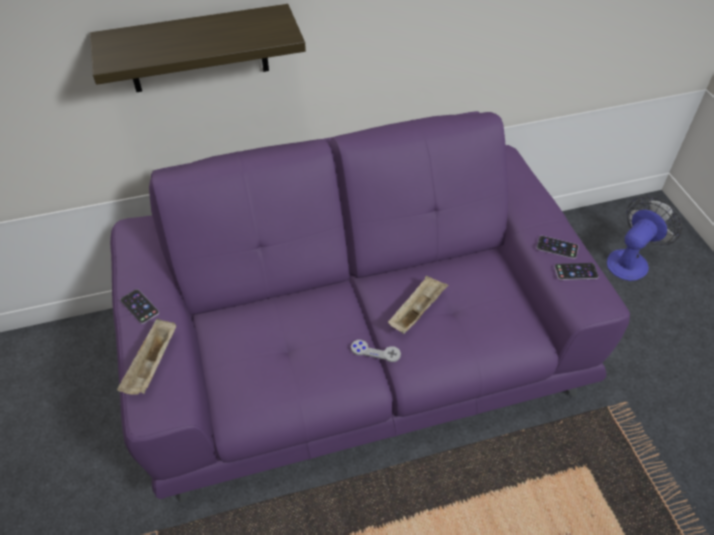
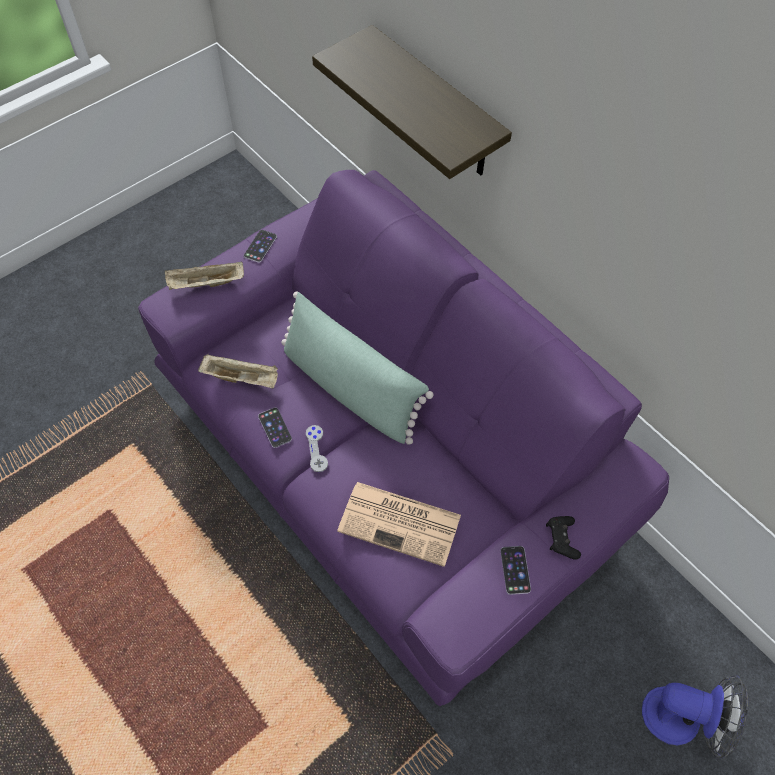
camera: 65 degrees right, 10 degrees up
(326, 307) = (350, 388): none -> green pillow
(417, 311) = (382, 467): beige tray -> beige tray (242, 378)
(475, 316) = (401, 523): none -> newspaper
(541, 214) = (561, 540): none -> black game controller
(576, 271) = (487, 599): phone -> phone (275, 427)

